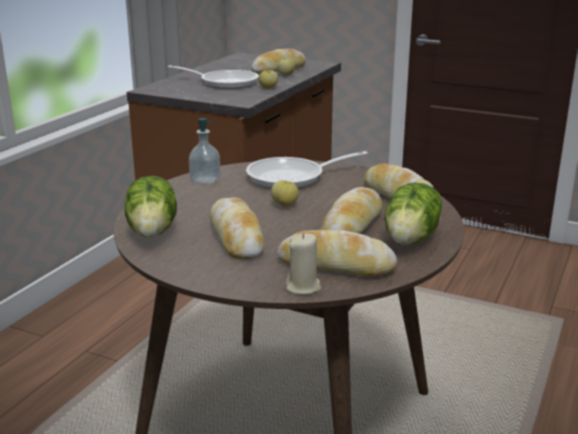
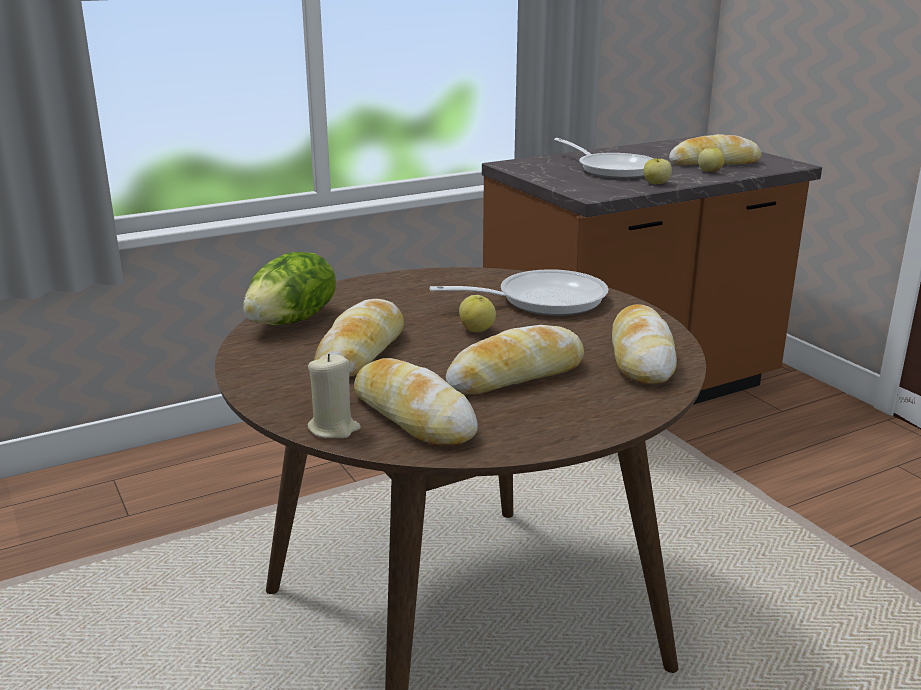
camera: 35 degrees right, 0 degrees up
(205, 180) = (437, 280): soap dispenser -> none
(292, 177) = (541, 300): frying pan -> frying pan turned 150 degrees clockwise
(412, 239) = (562, 415): lettuce -> none

